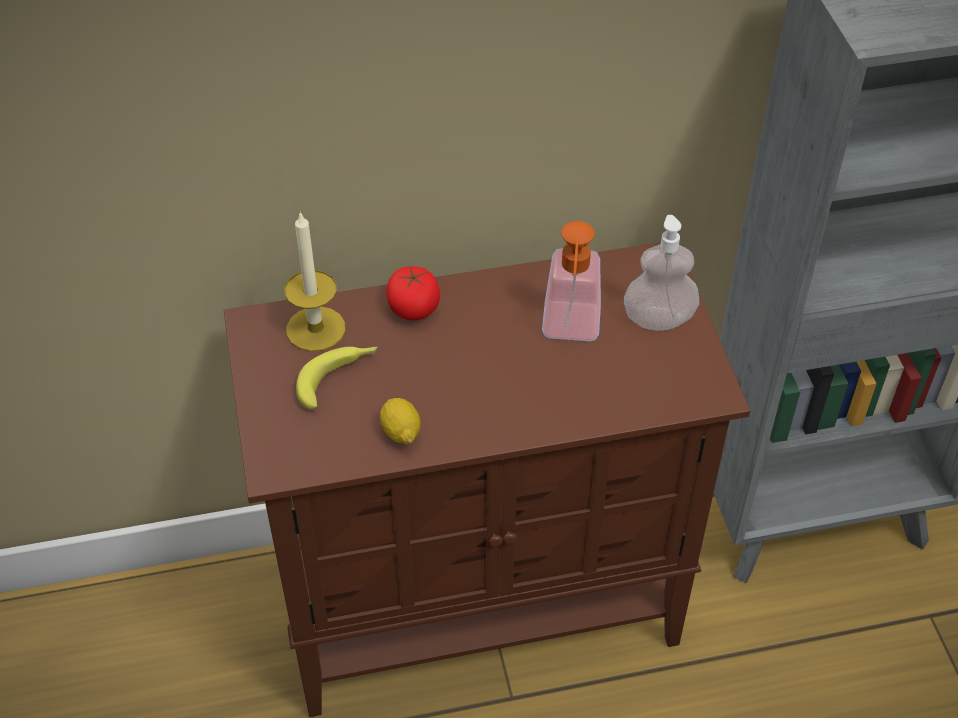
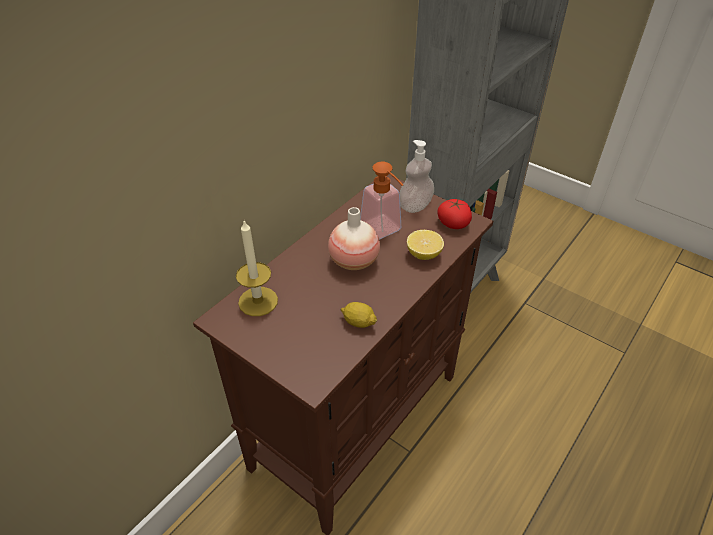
camera: 40 degrees left, 5 degrees down
(338, 378) = (297, 317): banana -> none
(414, 307) = (298, 262): tomato -> tomato (453, 223)
(483, 349) = (354, 261): none -> vase
(586, 397) = (423, 254): none -> lemon

